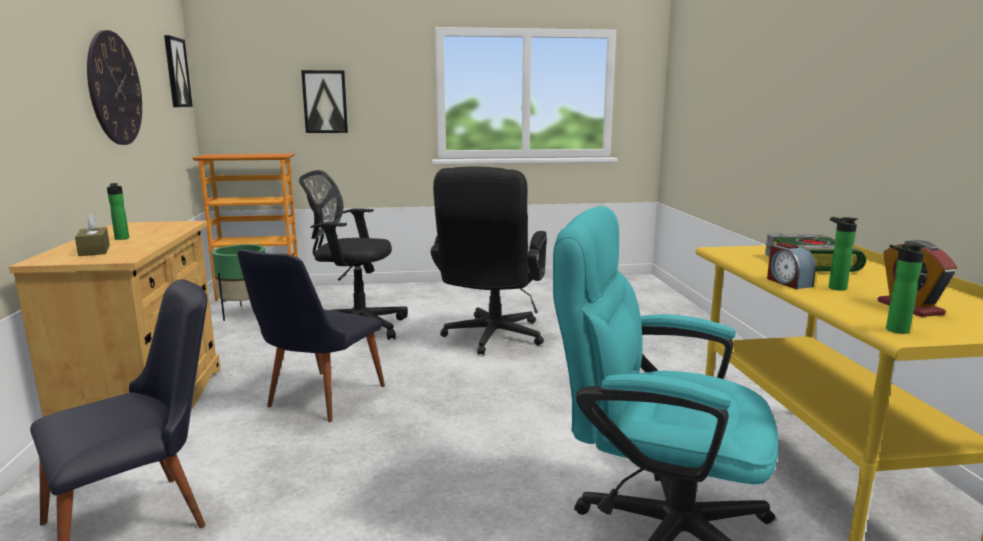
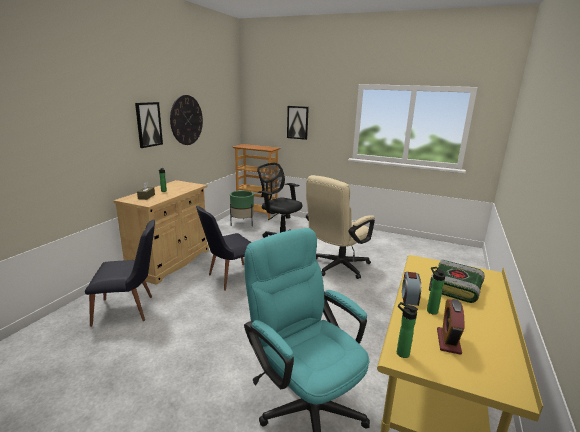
camera: 30 degrees right, 5 degrees up
(176, 72) = (230, 106): picture -> picture (148, 124)
(491, 338) = (336, 267): black office chair -> beige office chair

